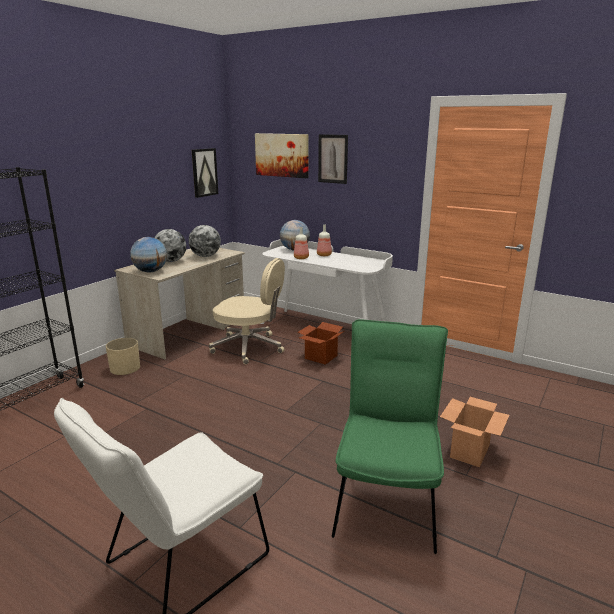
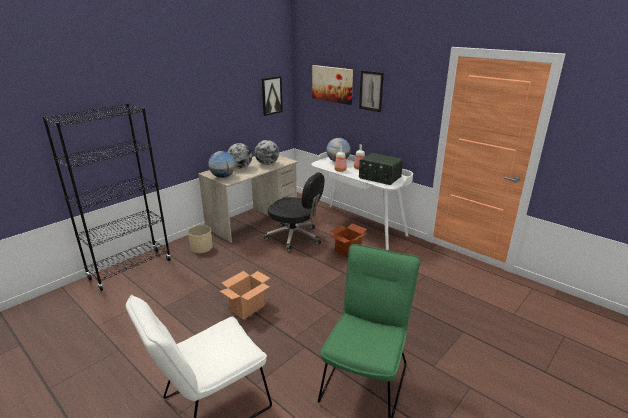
camera: 10 degrees right, 5 degrees up
(249, 347) = (295, 238): beige office chair -> black office chair
(352, 263) = (379, 178): none -> radio
(469, 451) = (442, 346): cardboard box -> cardboard box (247, 308)

